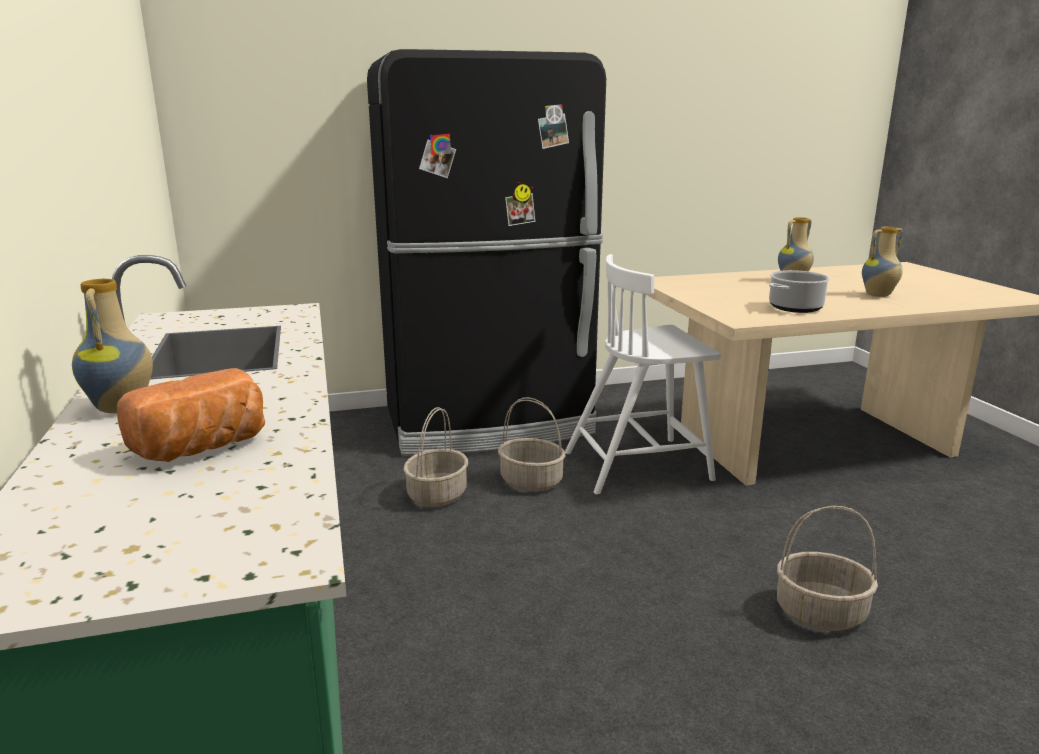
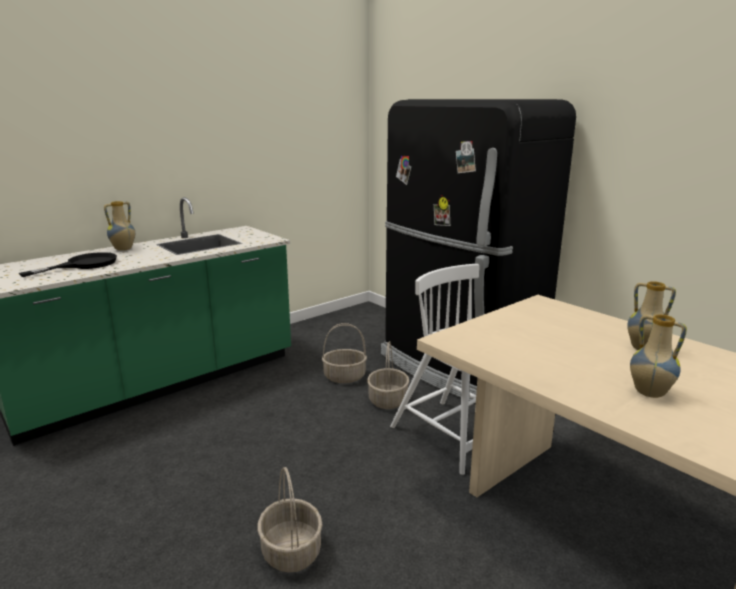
camera: 65 degrees right, 0 degrees up
(204, 448) = (83, 265): bread -> black frying pan
(795, 308) = (519, 356): cooking pot -> none

